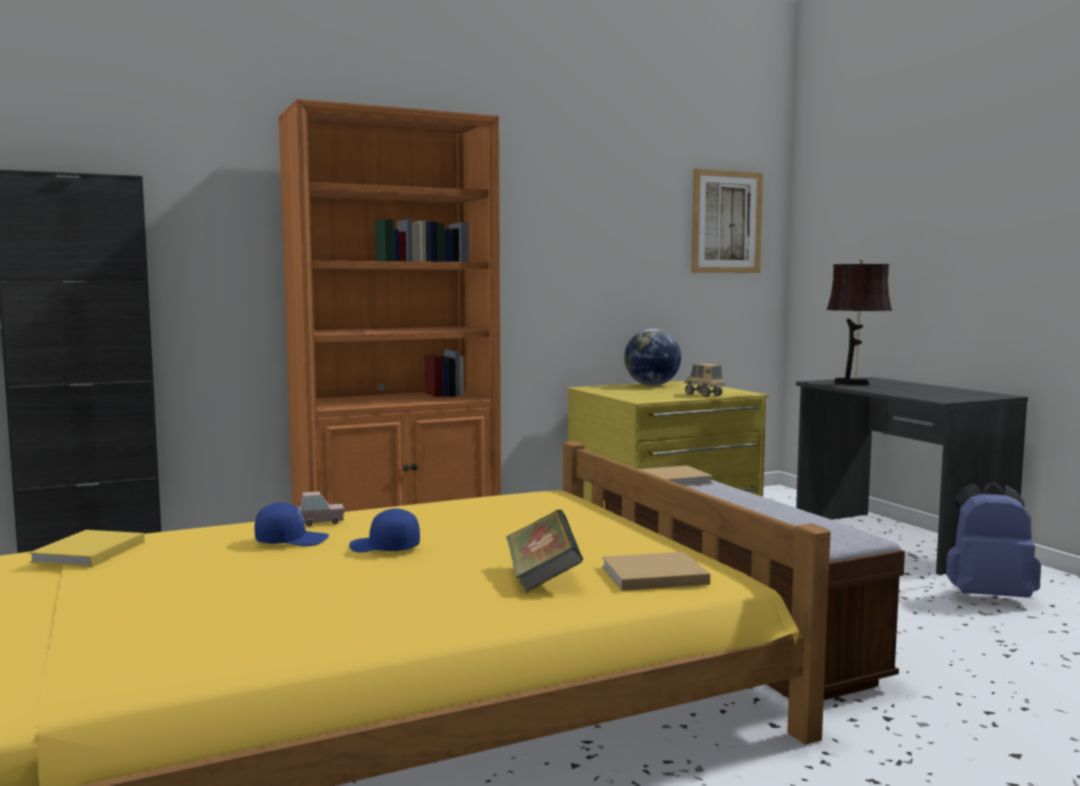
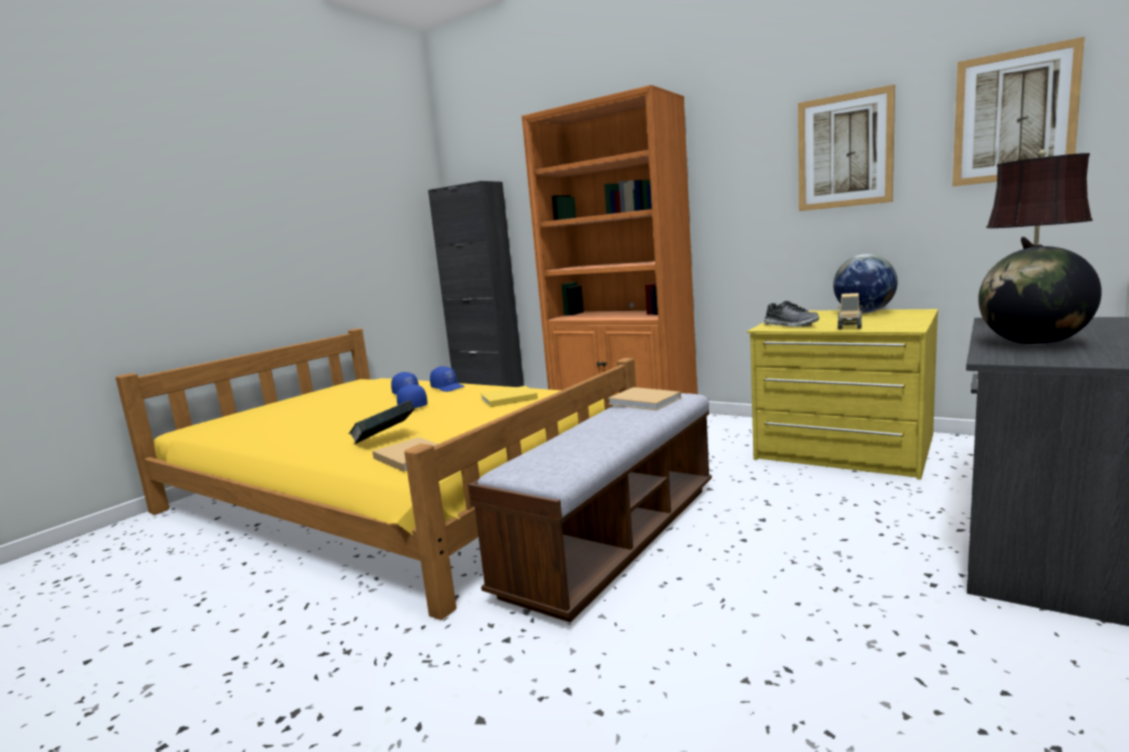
camera: 60 degrees right, 5 degrees up
(87, 553) = (362, 383): yellow book -> yellow book (507, 399)
(320, 522) = (448, 388): pink toy car -> blue cap
(614, 227) = (844, 151): none -> picture
(651, 397) = (790, 325): none -> shoe
(913, 392) = (1033, 344): none -> globe
(987, 596) = (944, 637): blue backpack -> none

